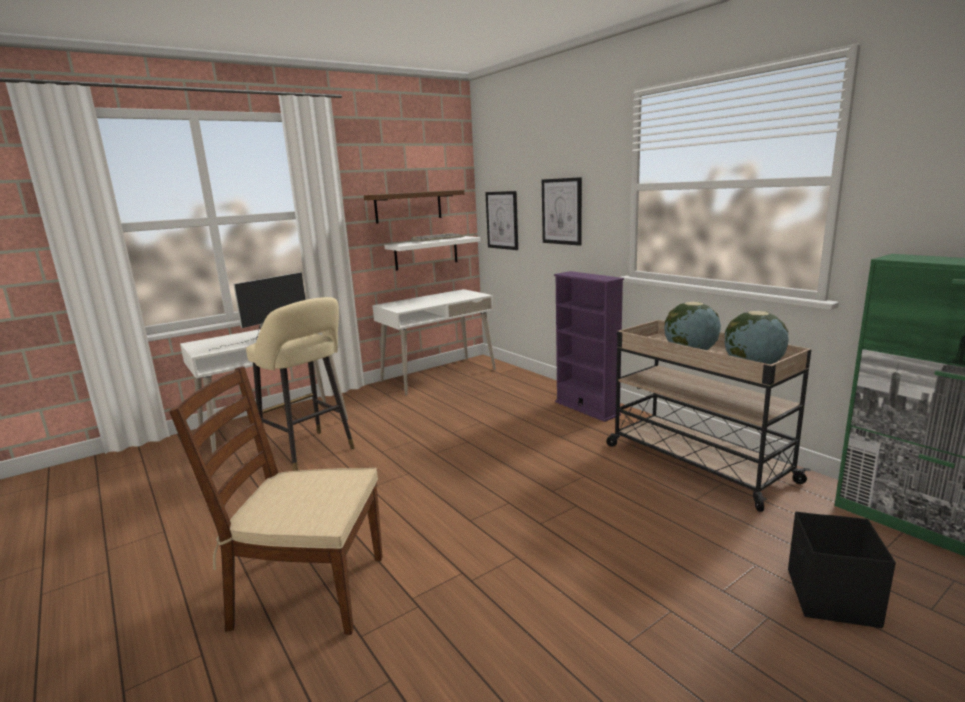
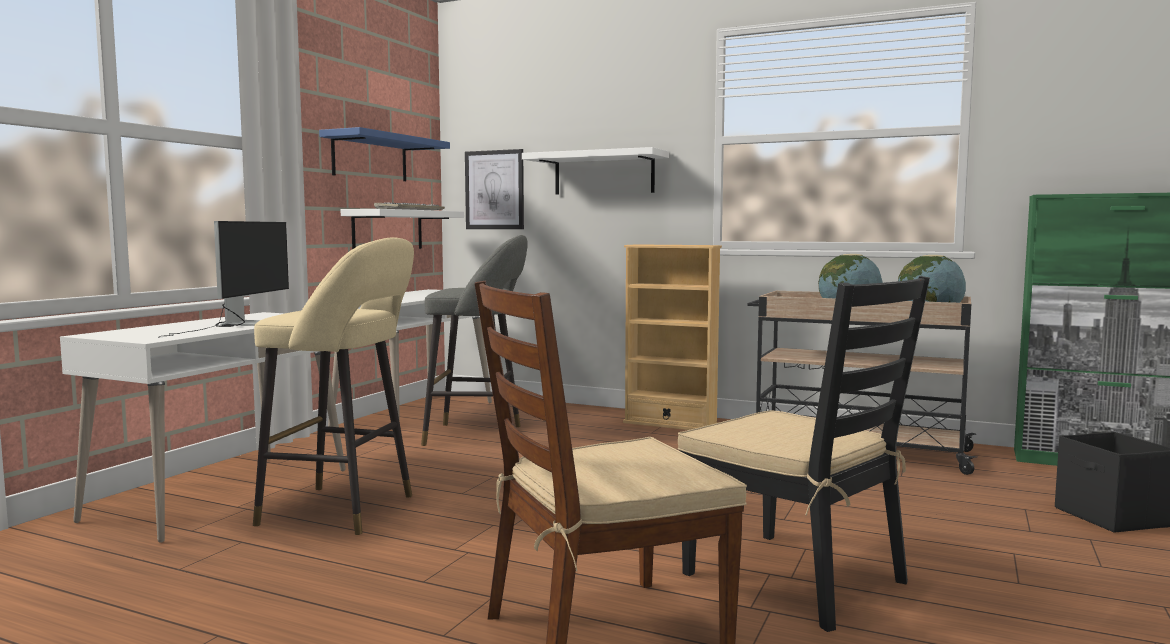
camera: 30 degrees left, 10 degrees down
(408, 206) = (370, 158): brown shelf -> blue shelf
(452, 401) = (480, 435): none -> grey stool
(473, 582) = (796, 578): none -> black chair
(562, 211) = (604, 173): picture -> white shelf
(587, 408) = (670, 424): purple bookcase -> beige bookcase

